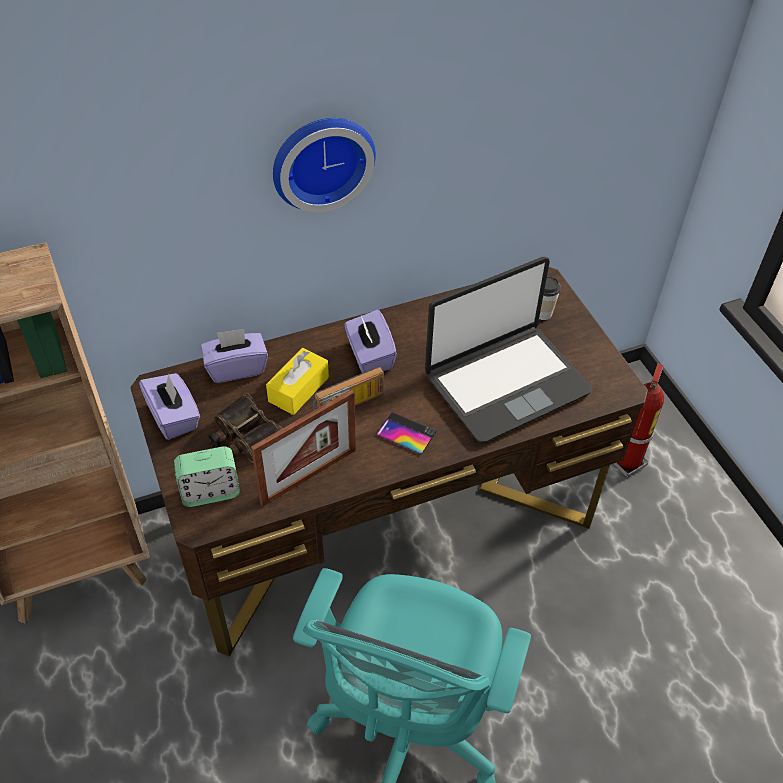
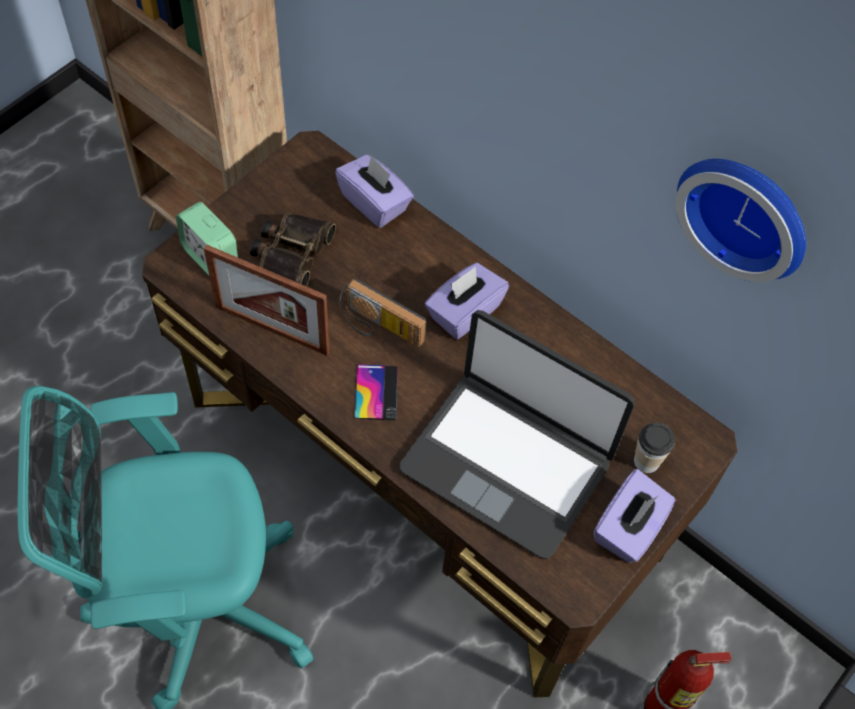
camera: 60 degrees right, 10 degrees up
(174, 417) = (282, 184): purple tissue box -> purple tissue box (629, 529)
(298, 389) = (378, 269): yellow tissue box -> none
(321, 160) = (524, 90): wall clock -> wall clock (747, 212)

